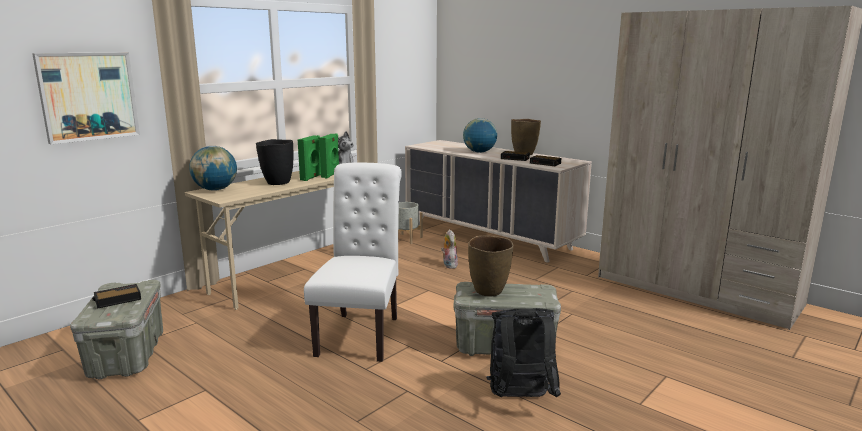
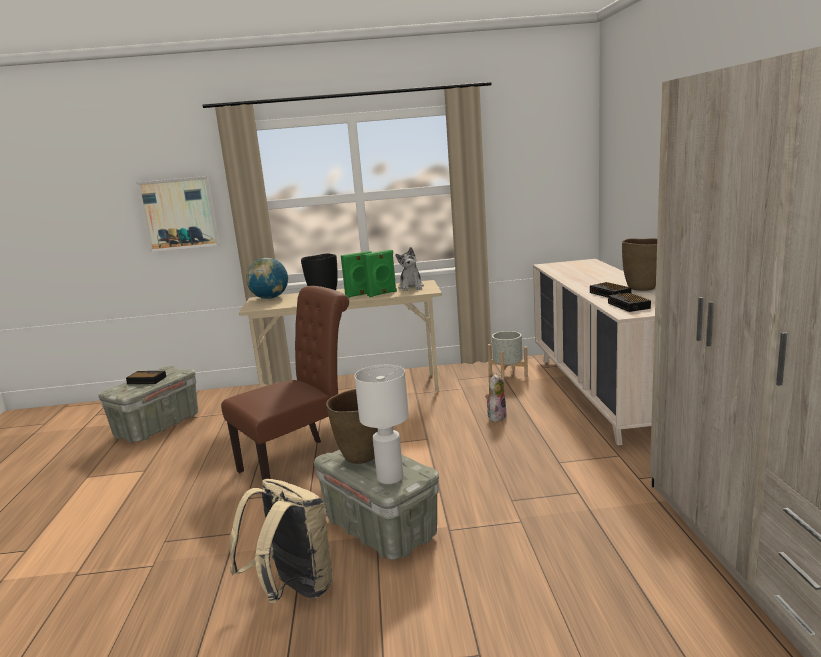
camera: 45 degrees right, 0 degrees up
(361, 333) = (301, 463): white chair -> brown chair
(479, 152) = (591, 280): globe -> none
(520, 399) = (293, 590): black backpack -> beige backpack
(534, 295) = (390, 477): none -> white table lamp

